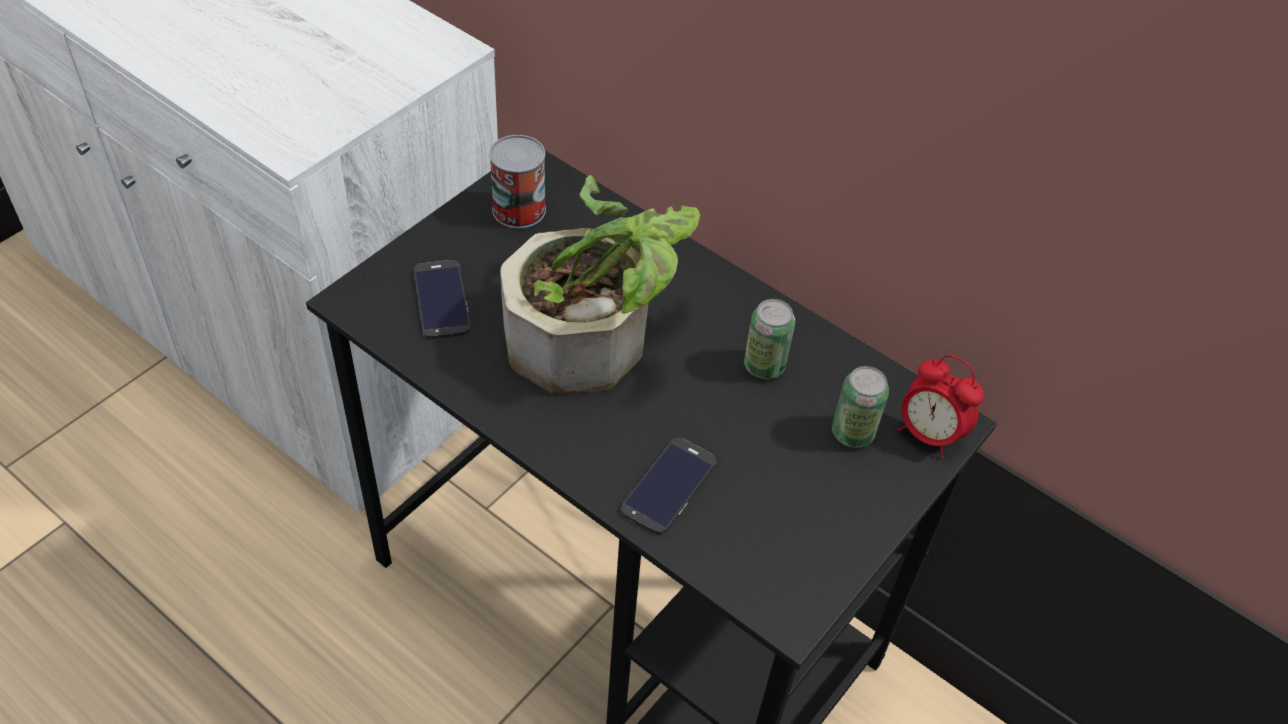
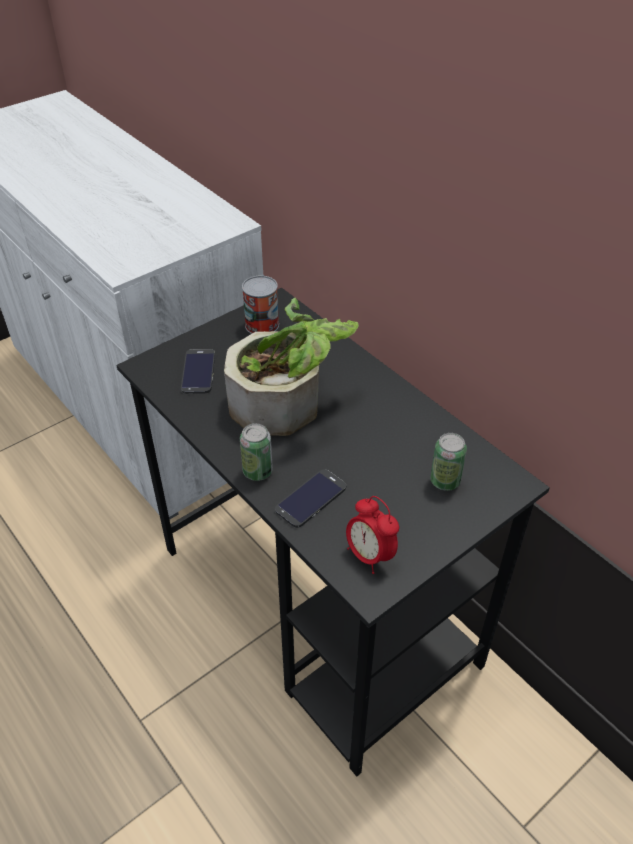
camera: 15 degrees right, 5 degrees down
(764, 365) = (395, 433): can -> can (257, 471)
(928, 435) = (498, 489): alarm clock -> alarm clock (369, 555)

